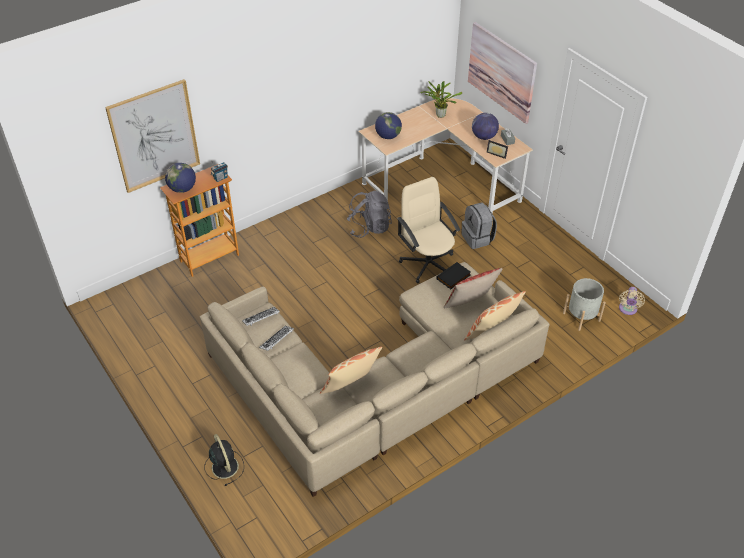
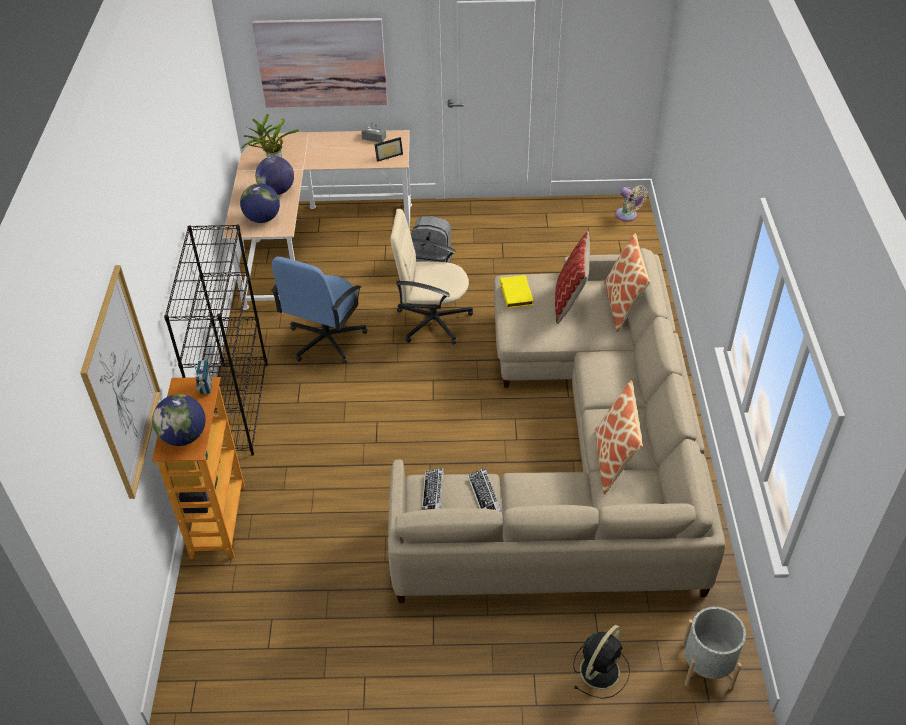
camera: 55 degrees left, 0 degrees up
(224, 466) = (600, 669): black fan -> black fan turned 120 degrees clockwise
(289, 222) = (237, 407): none -> black bookcase
(369, 228) = (325, 340): grey backpack -> blue office chair
(454, 277) = (517, 294): black book -> yellow book
(484, 137) = (350, 151): globe -> globe (277, 191)
(581, 317) = (611, 250): grey planter -> grey planter (707, 666)

